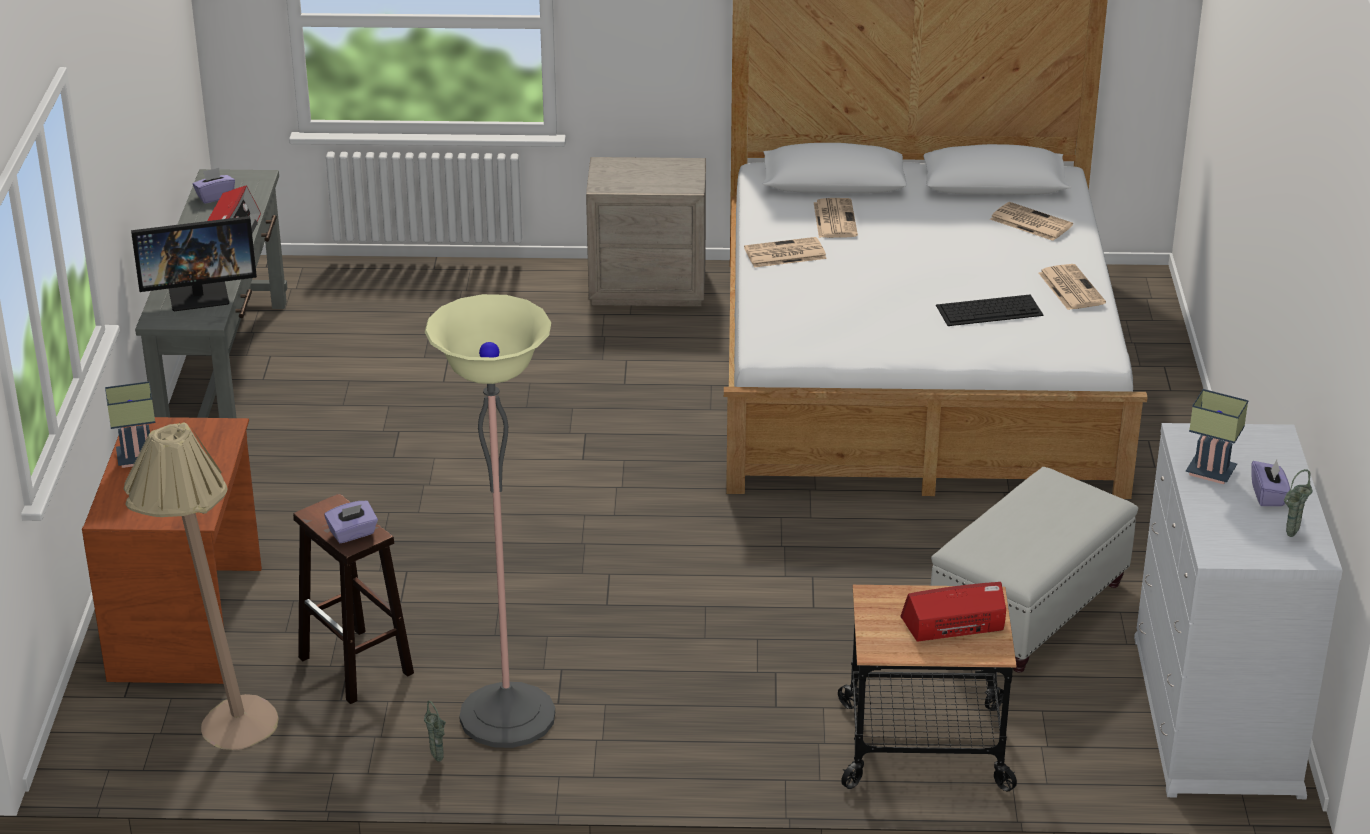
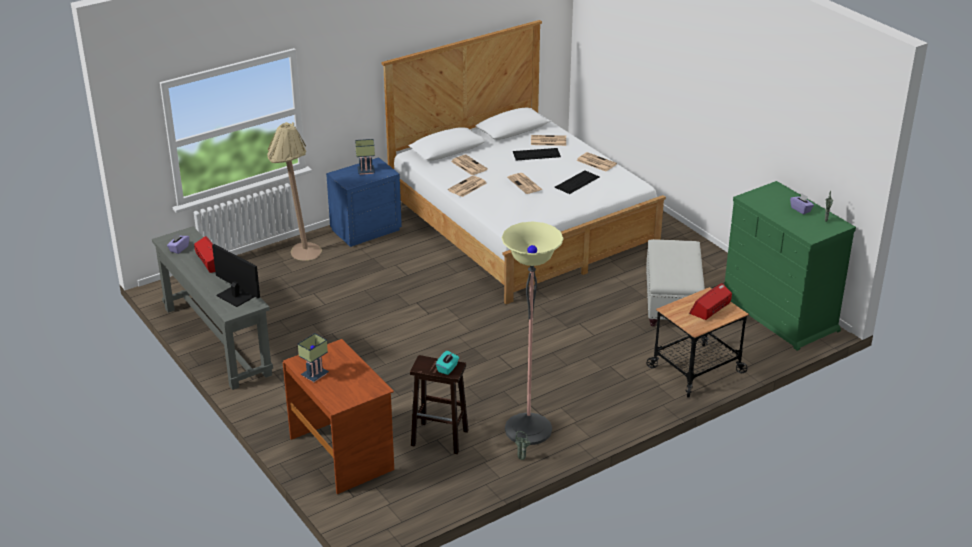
camera: 35 degrees left, 0 degrees up
(199, 295) = (236, 295): monitor -> monitor turned 90 degrees counterclockwise
(220, 725) = (412, 488): beige floor lamp -> beige floor lamp (299, 255)
(352, 534) = (447, 368): purple tissue box -> turquoise tissue box
(648, 286) = (365, 230): beige nightstand -> blue nightstand
(888, 282) = (525, 184): none -> newspaper
(980, 238) = (537, 154): none -> keyboard
(1213, 471) = (772, 208): table lamp -> table lamp (366, 170)
(1216, 716) = (779, 314): white dresser -> green dresser

